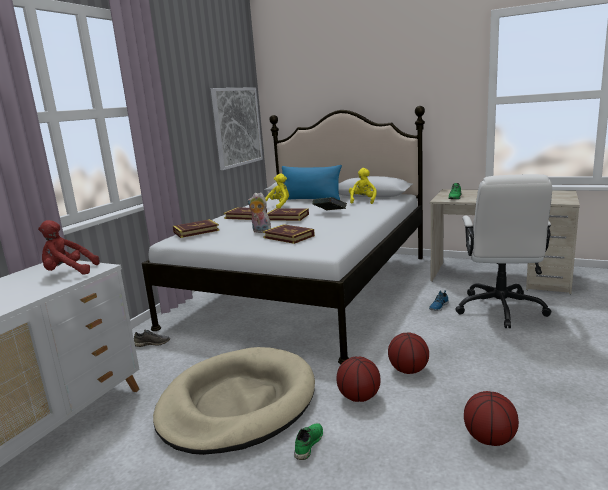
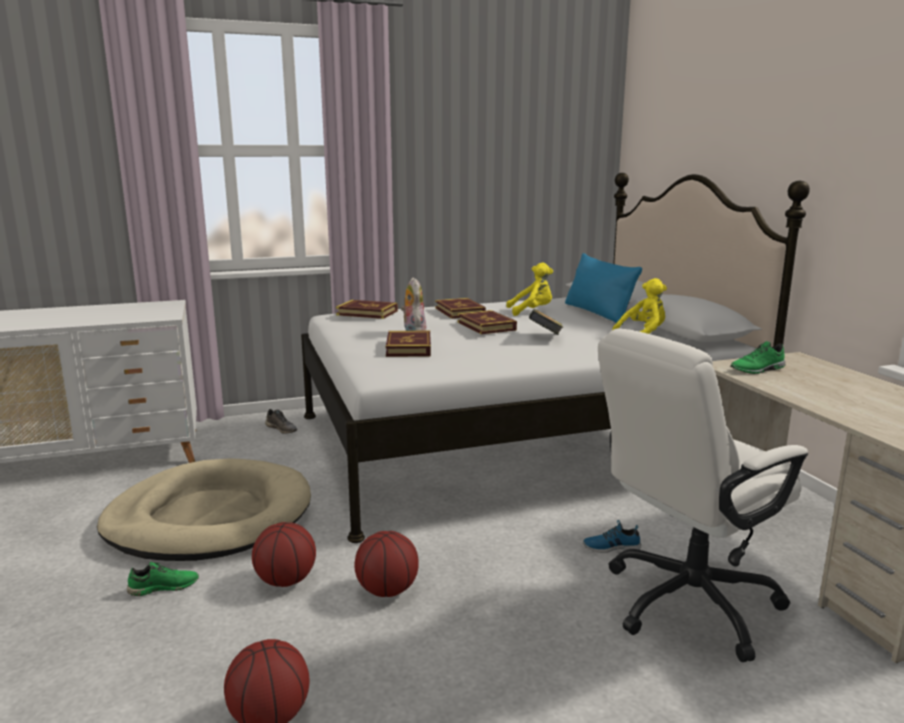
camera: 45 degrees right, 0 degrees up
(68, 272) = (144, 313): red plush toy -> none
(237, 127) = (554, 185): picture -> none

